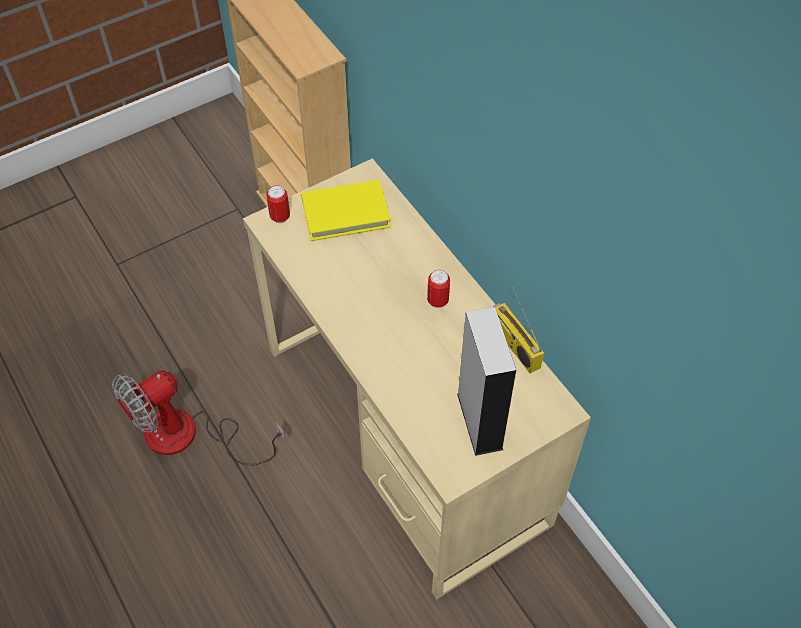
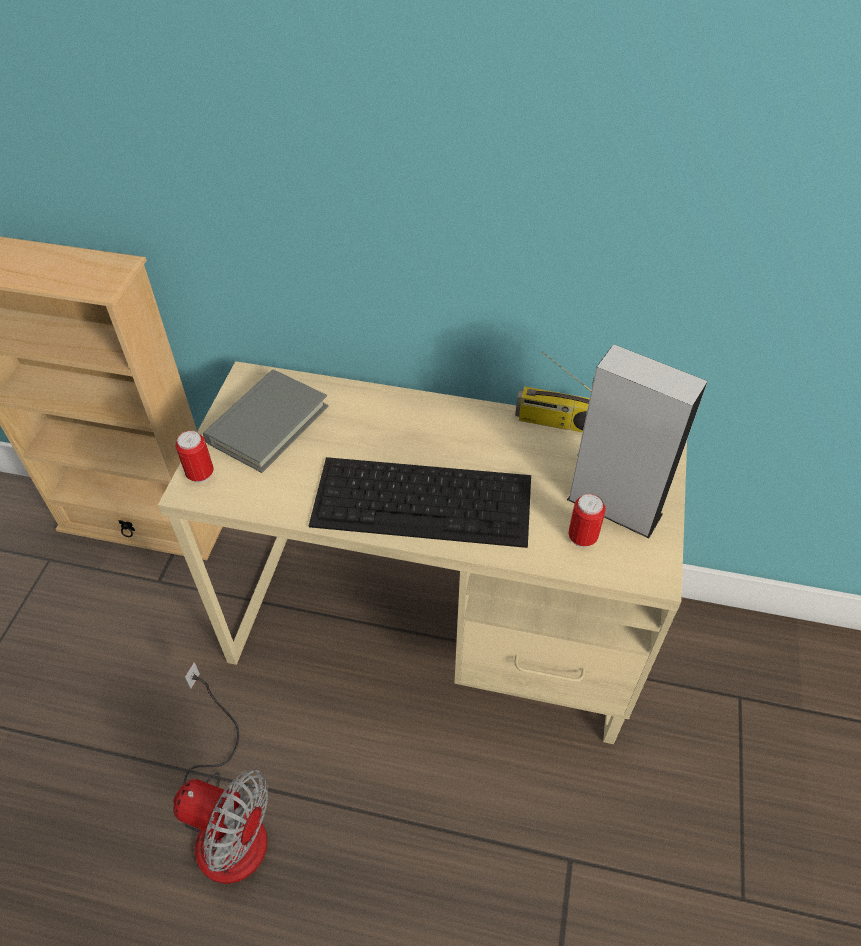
camera: 45 degrees left, 5 degrees down
(189, 436) = (227, 817): fan -> fan turned 75 degrees counterclockwise
(345, 213) = (267, 424): yellow book -> grey book
(377, 327) = (425, 500): none -> keyboard
(437, 301) = (450, 436): can -> can (582, 537)

